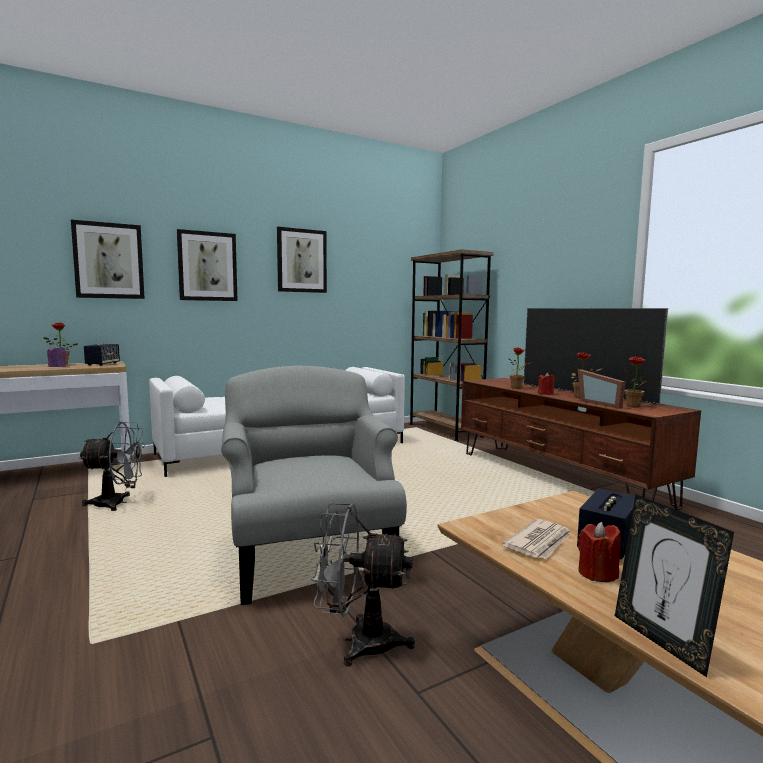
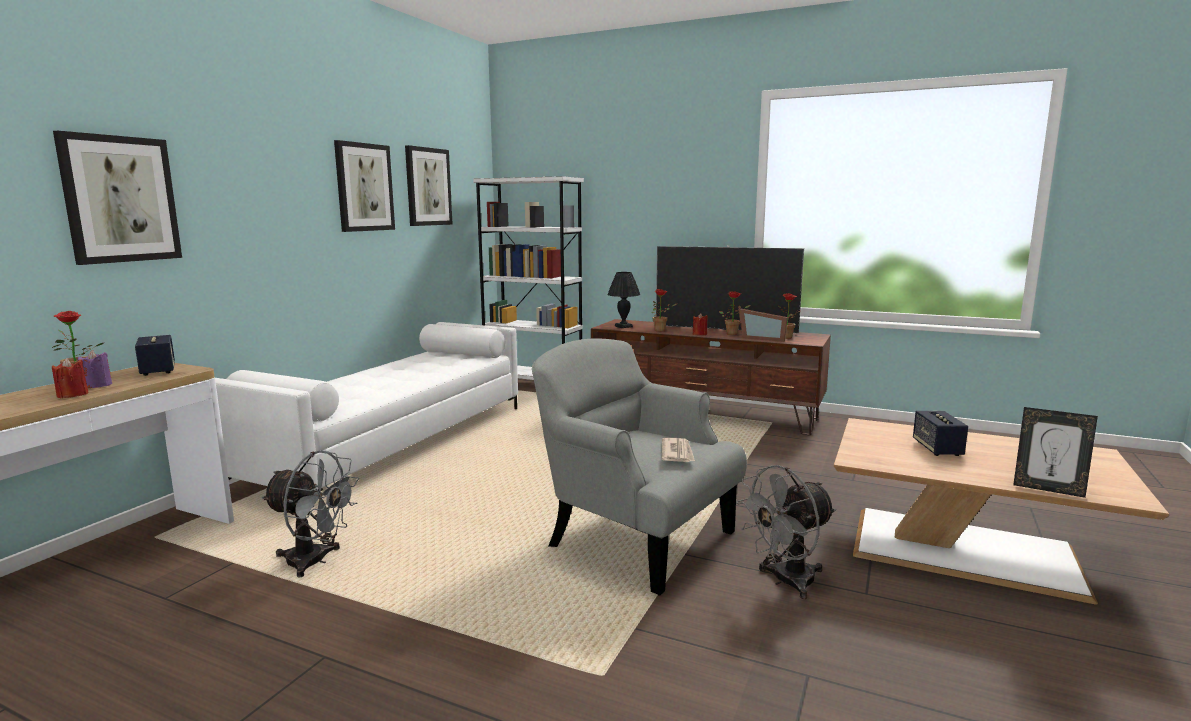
camera: 35 degrees left, 5 degrees up
(117, 503) = (315, 562): grey fan -> grey fan turned 60 degrees clockwise
(207, 266) = (257, 201): picture -> picture (428, 187)
(445, 430) = (533, 385): brown bookcase -> white bookcase
(493, 382) = (623, 326): none -> black table lamp
(540, 542) = (908, 458): newspaper -> newspaper (677, 453)
(597, 573) = (966, 466): red candle -> red candle (72, 395)

